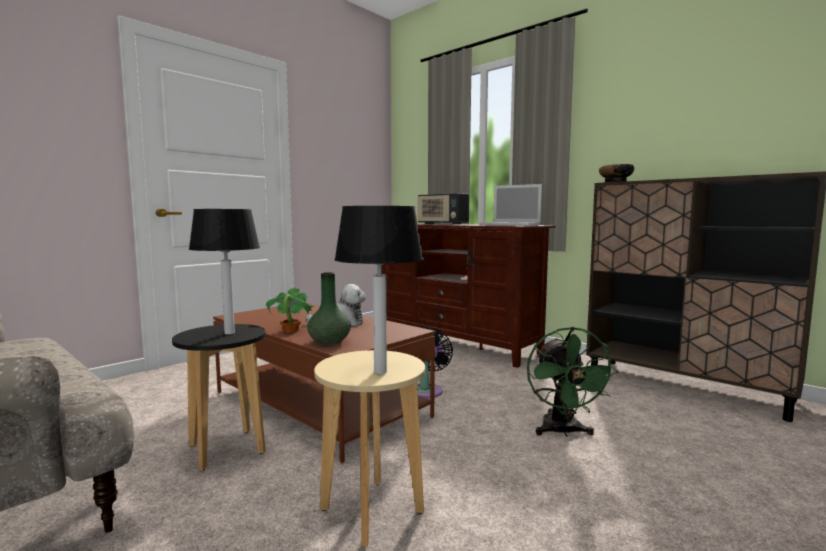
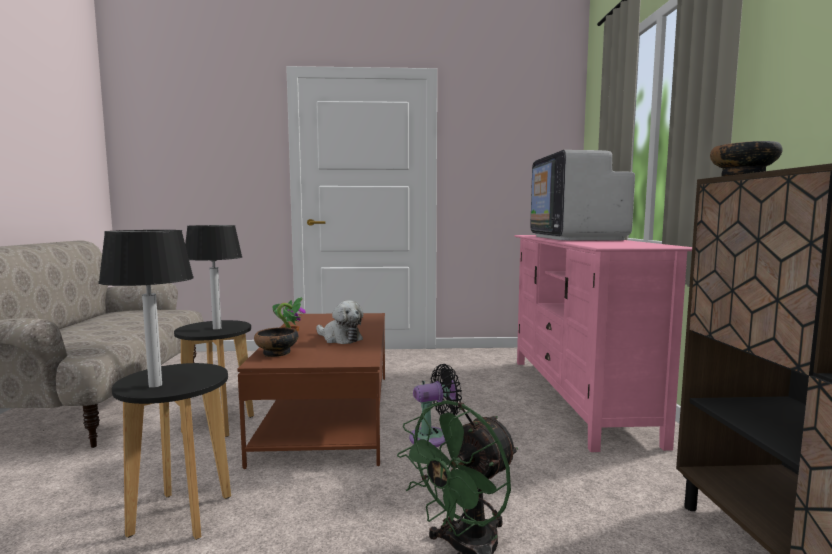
camera: 45 degrees right, 0 degrees up
(330, 342) = (277, 353): green vase -> bowl
(371, 511) = (180, 515): beige stool -> black stool
(442, 224) = (575, 238): radio -> television
(455, 343) = (578, 397): brown tv stand -> pink tv stand
(511, 225) = (628, 244): laptop -> none

